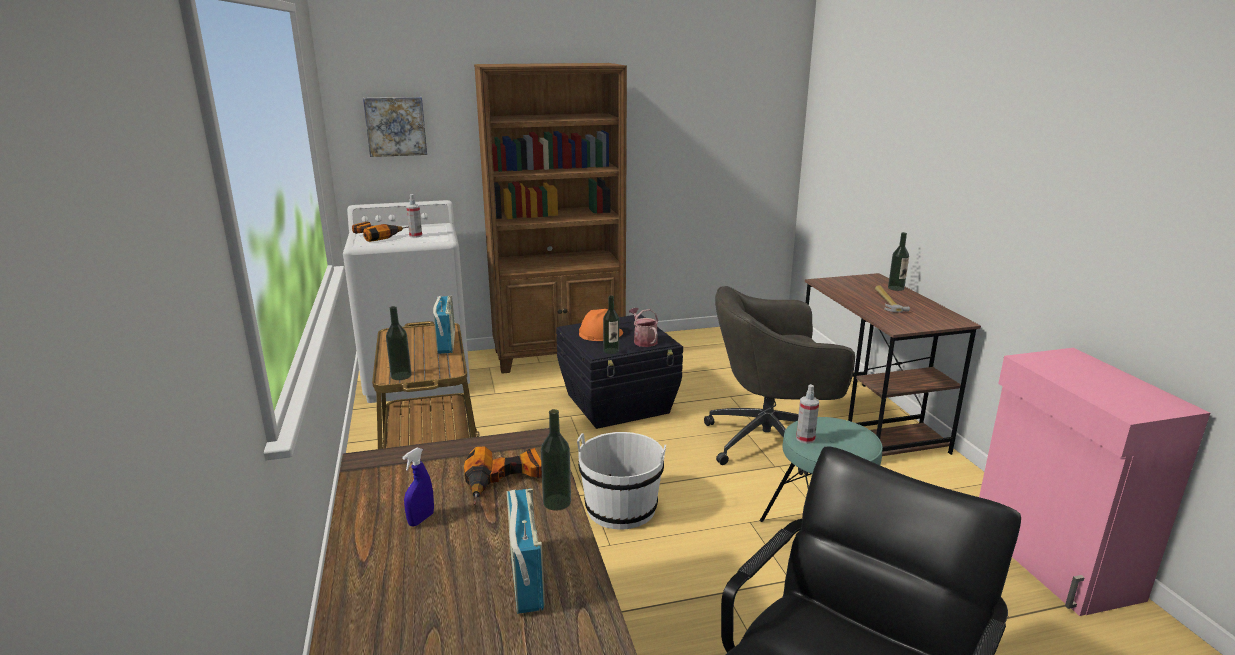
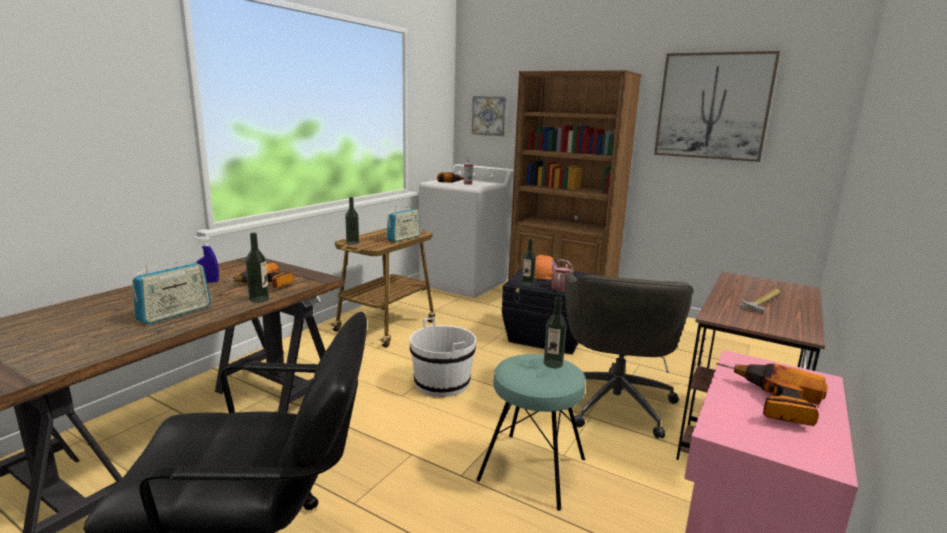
camera: 45 degrees right, 5 degrees down
(689, 98) = (713, 106): none -> picture
(770, 441) = (615, 401): grey office chair -> grey office chair turned 120 degrees counterclockwise
(805, 438) = (515, 362): spray bottle -> none
(896, 288) = (804, 299): bottle -> bottle (553, 364)
(1099, 382) = (771, 403): none -> power drill

